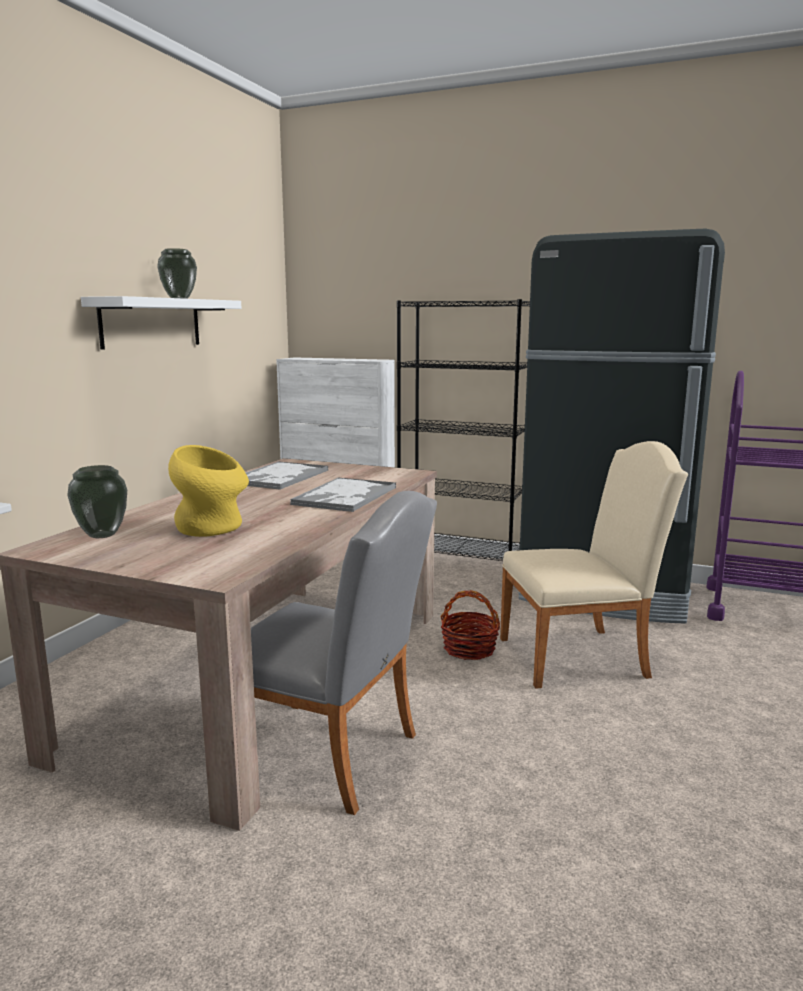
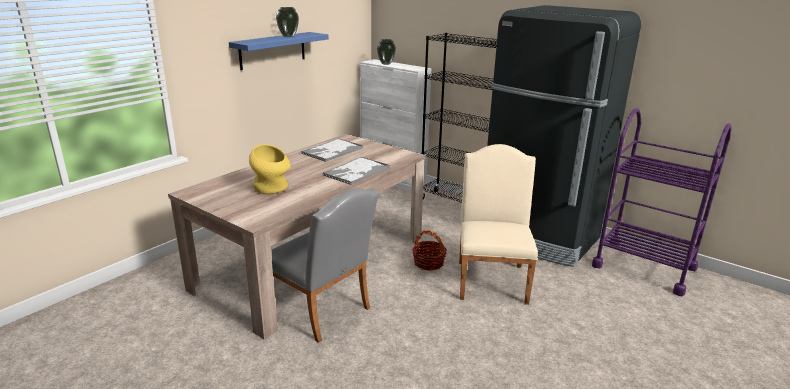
camera: 15 degrees right, 10 degrees up
(102, 535) = (219, 187): vase -> vase (386, 64)
(151, 323) = (272, 50): white shelf -> blue shelf
(582, 656) = (491, 278): beige chair -> beige chair turned 90 degrees counterclockwise

